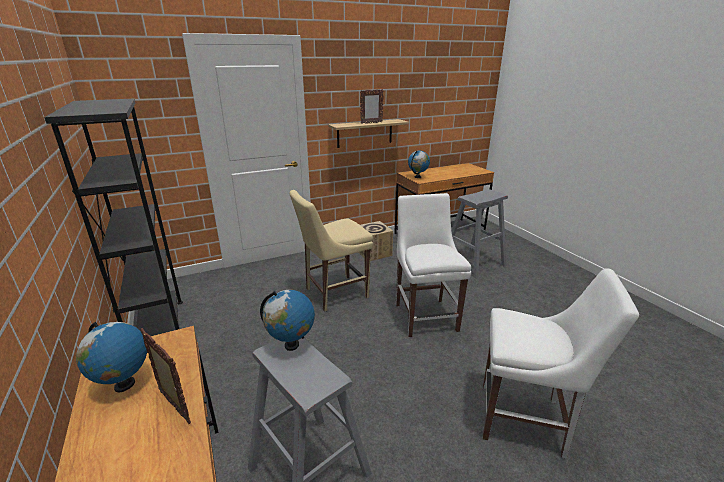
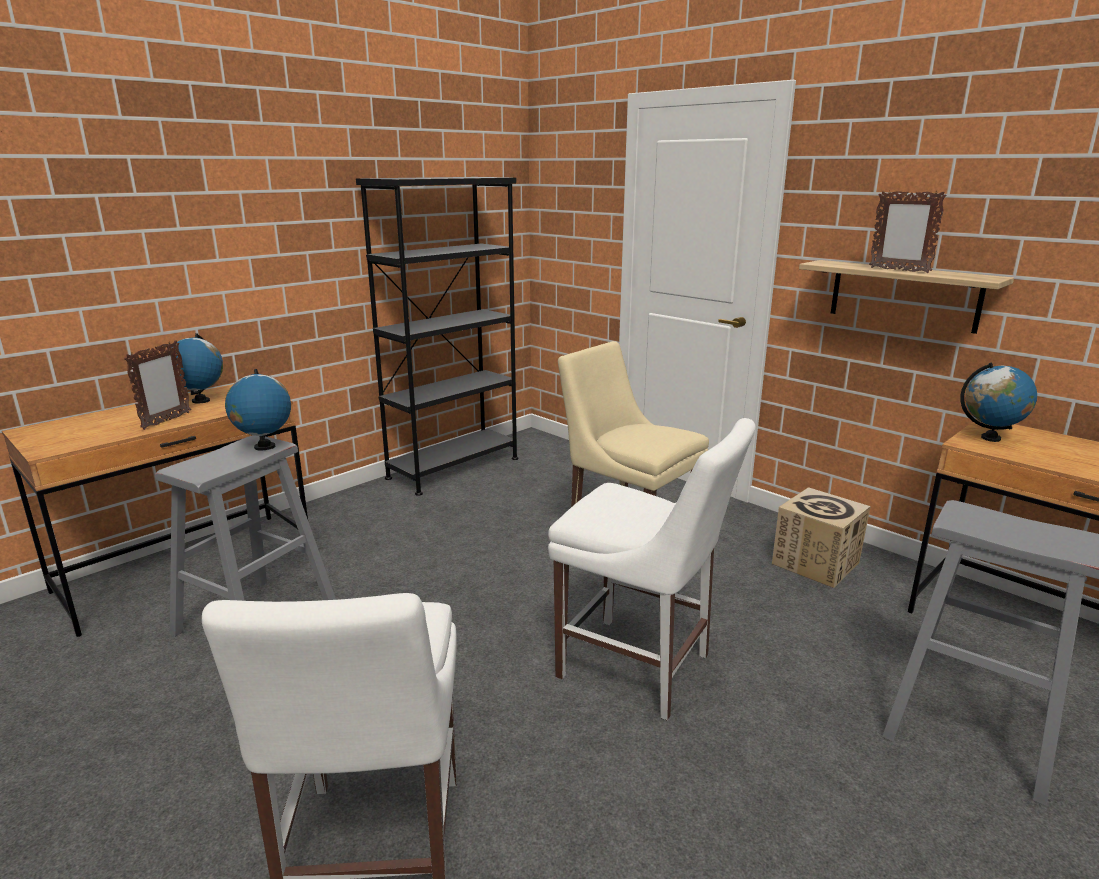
camera: 70 degrees right, 5 degrees down
(425, 315) = (641, 669): white chair -> white chair turned 60 degrees clockwise

